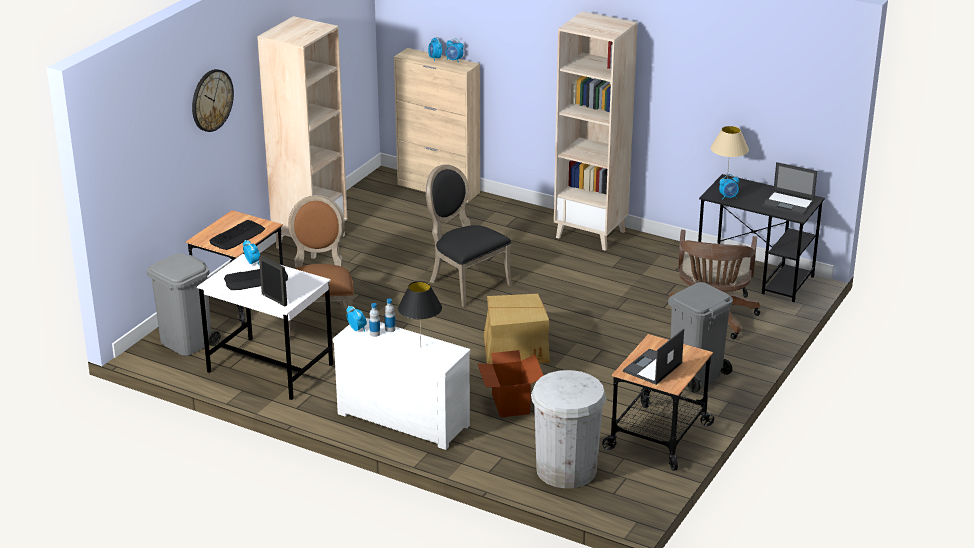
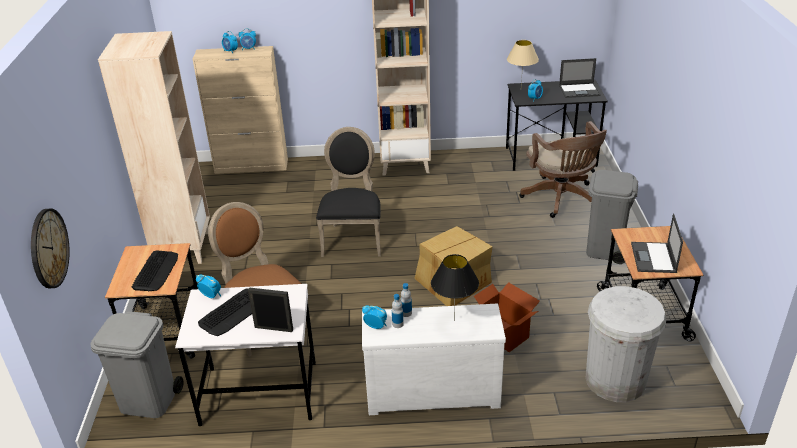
camera: 30 degrees left, 5 degrees up
(211, 100) = (81, 138): wall clock -> wall clock (48, 248)
(465, 283) = (353, 238): black chair -> black chair turned 75 degrees clockwise

